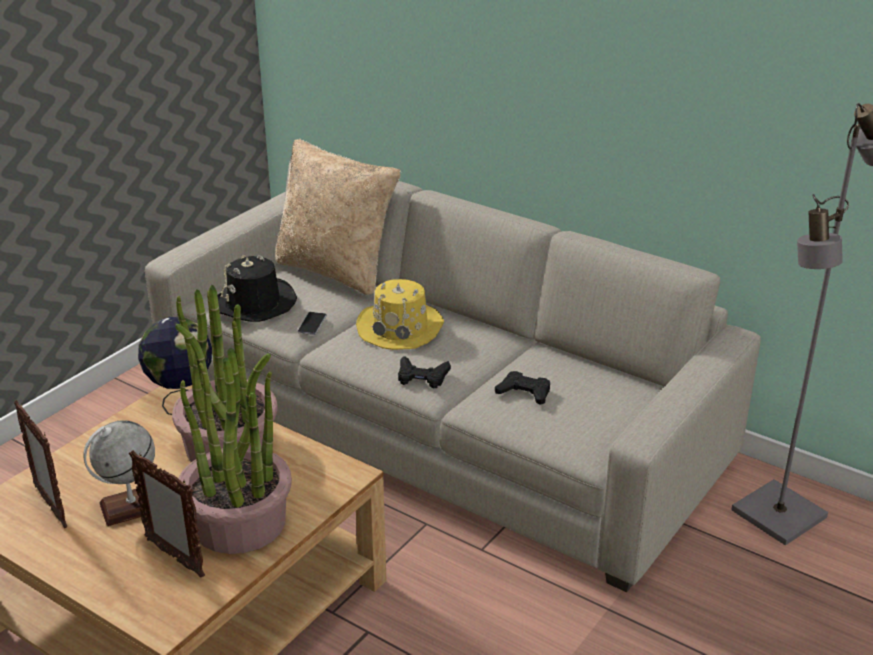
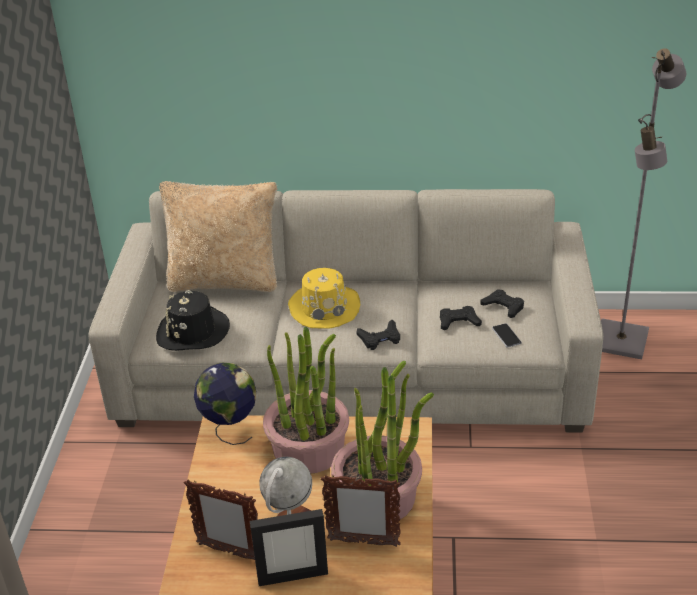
camera: 30 degrees left, 5 degrees up
(77, 555) = (292, 575): none -> picture frame
(312, 324) = (256, 330): phone -> phone (506, 336)
(593, 397) = (503, 307): none -> black game controller

